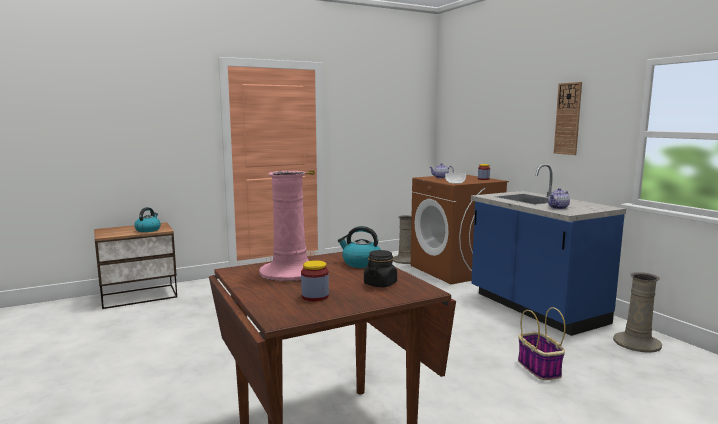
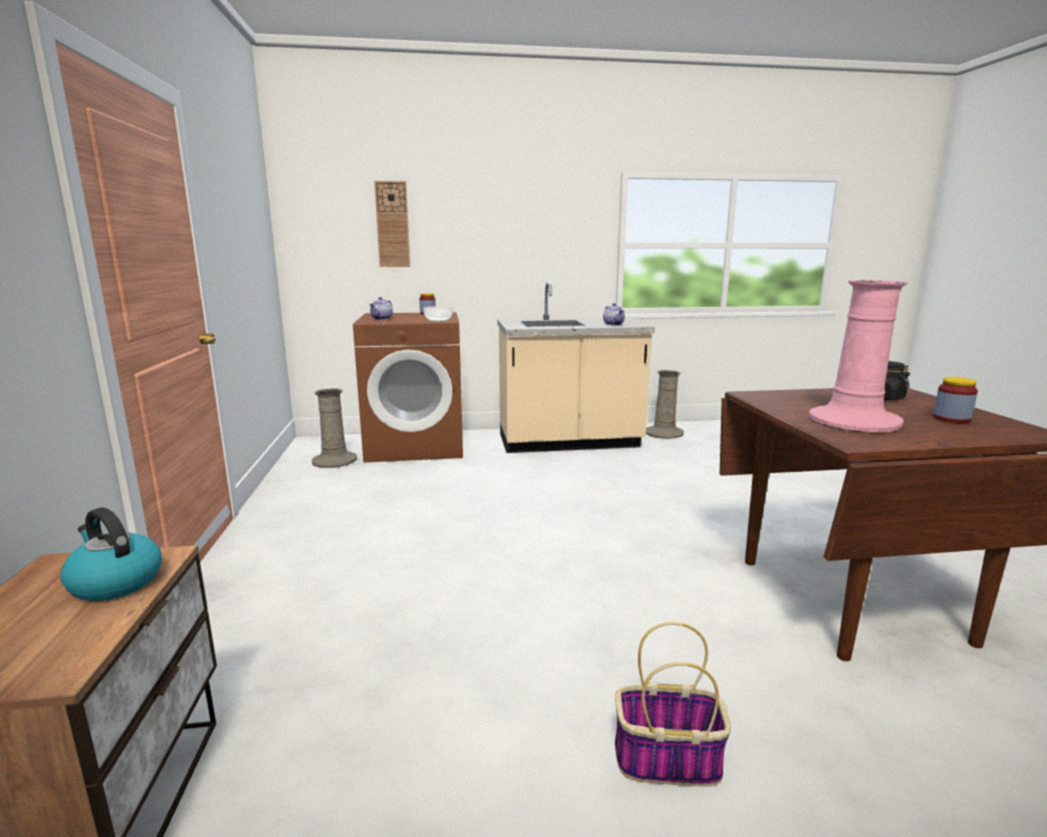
camera: 70 degrees left, 5 degrees up
(361, 263) = (800, 396): kettle -> none
(535, 308) = (569, 442): blue counter -> beige counter
(538, 368) = (703, 473): basket -> basket (666, 760)
(568, 118) = (535, 230): wall clock -> wall clock (392, 224)

